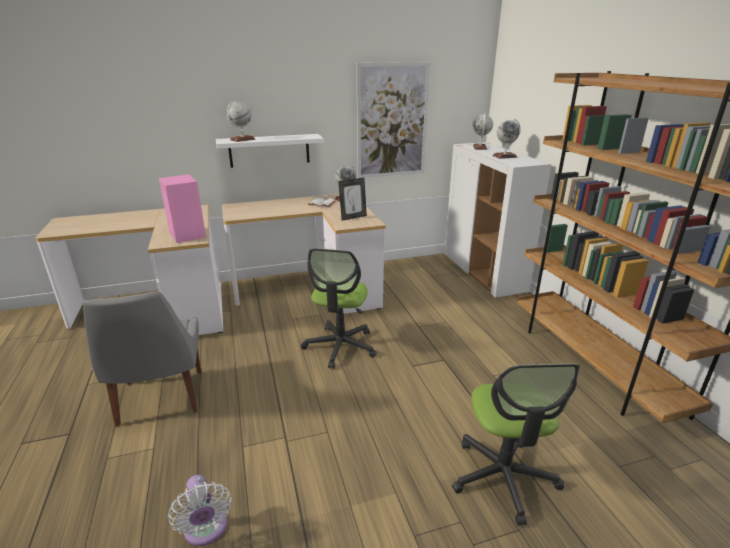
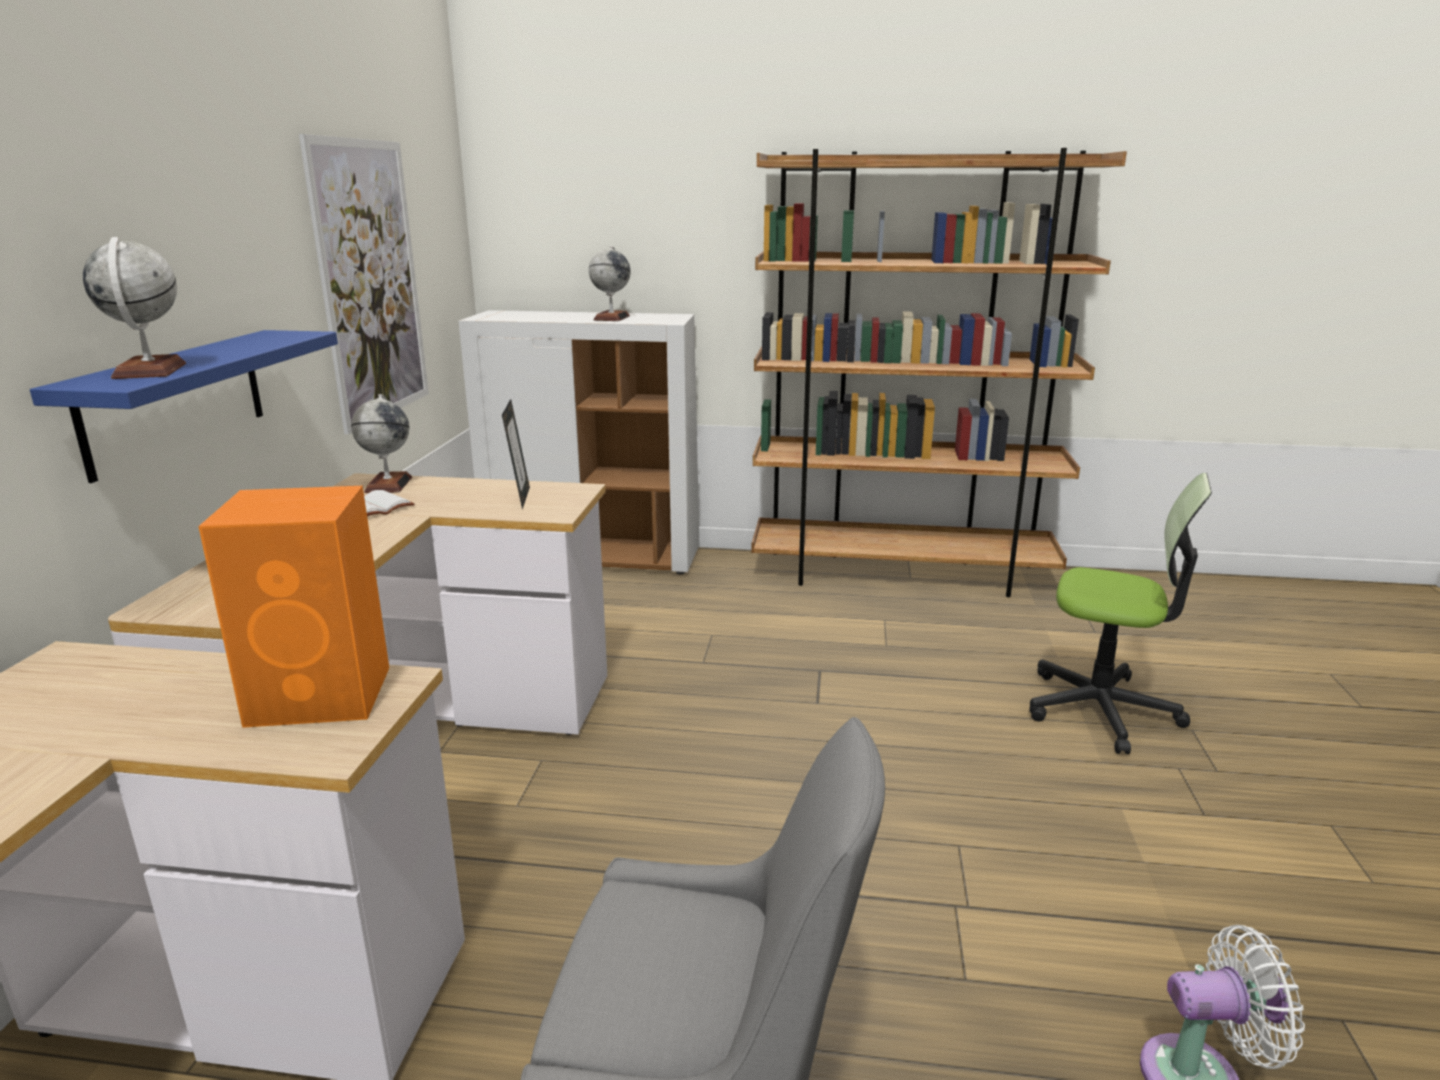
camera: 65 degrees left, 5 degrees down
(188, 235) = (324, 695): pink speaker -> orange speaker
(269, 150) = (175, 400): white shelf -> blue shelf
(340, 346) = (695, 764): office chair -> none
(480, 147) = (525, 316): globe -> none

